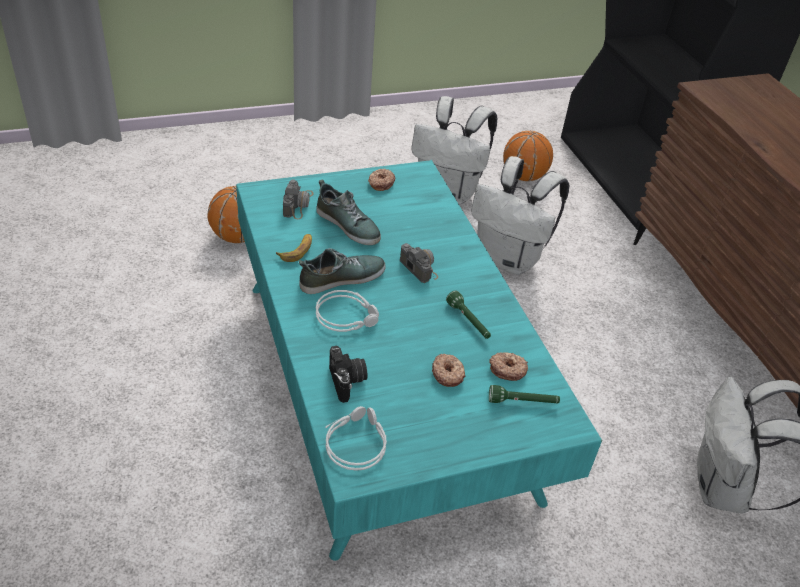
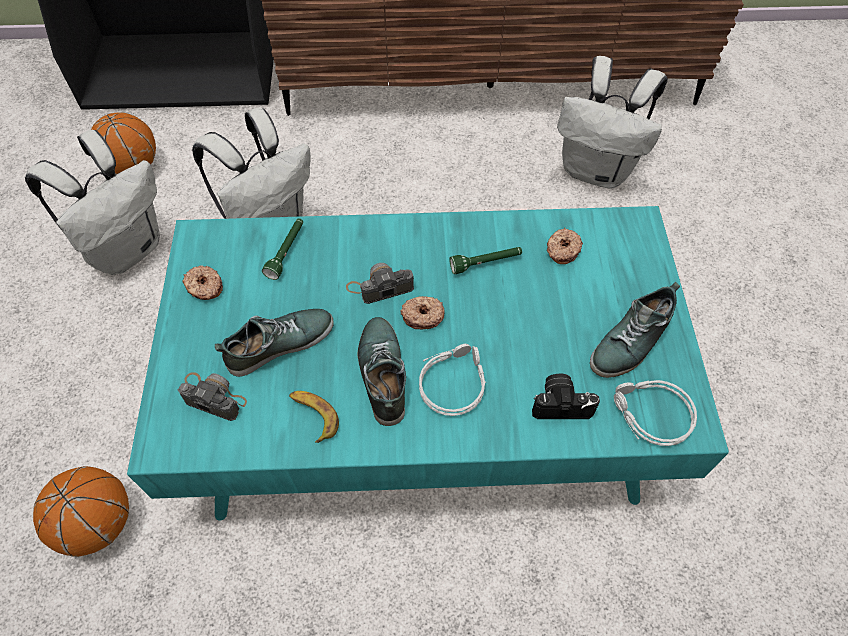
camera: 70 degrees left, 15 degrees up
(426, 425) = (632, 342): none -> shoe
(448, 374) = (562, 303): donut -> donut (422, 315)
(523, 402) = (607, 250): green flashlight -> green flashlight (287, 252)

